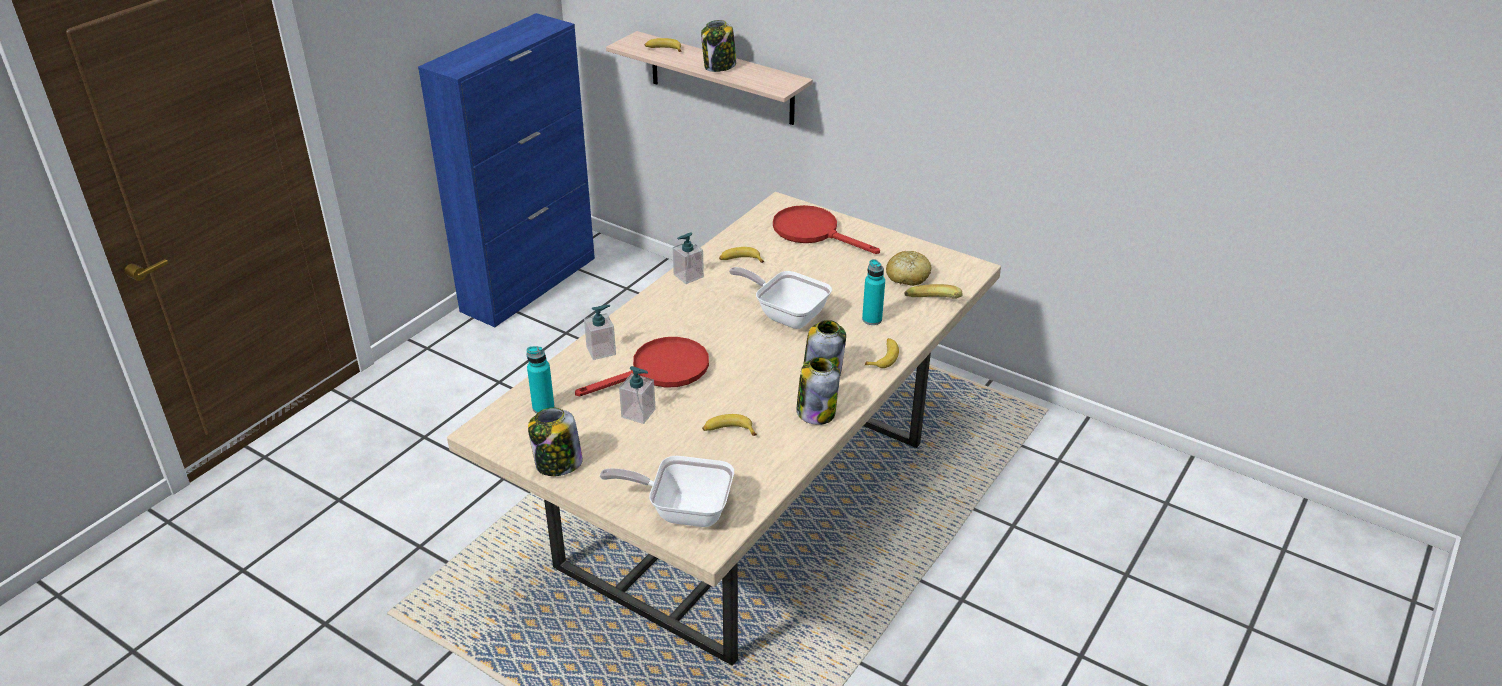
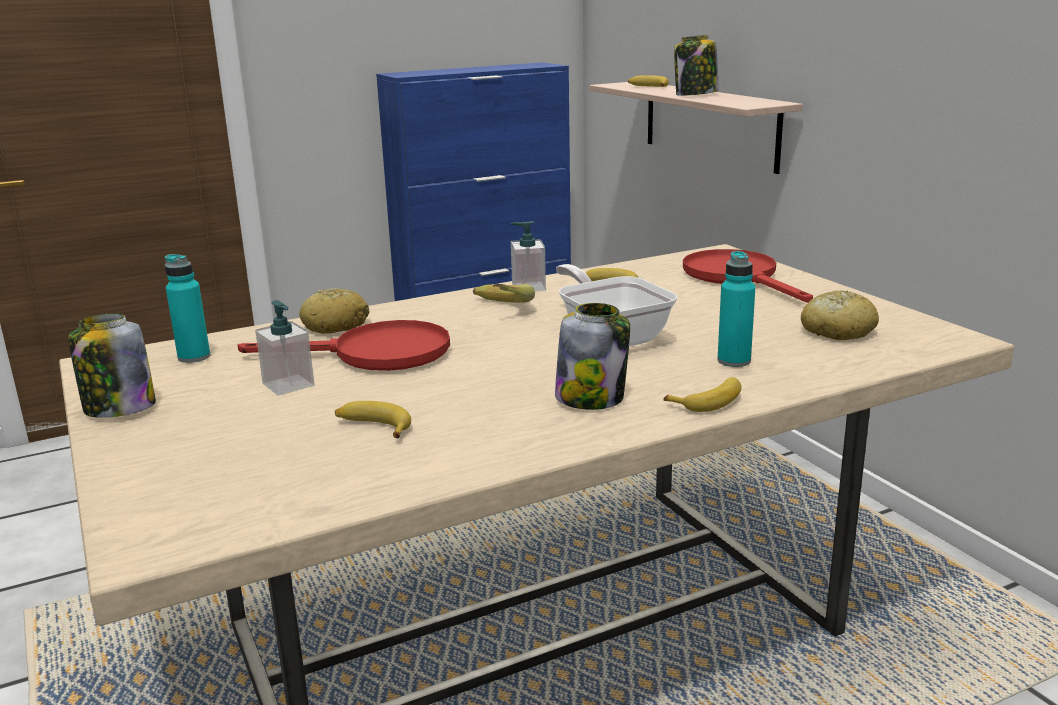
camera: 30 degrees right, 15 degrees down
(601, 351) = (336, 325): soap dispenser -> bread
(683, 510) = (178, 497): frying pan -> none
(816, 412) = (527, 436): jar -> none
(933, 306) = (851, 365): banana -> banana (498, 310)

